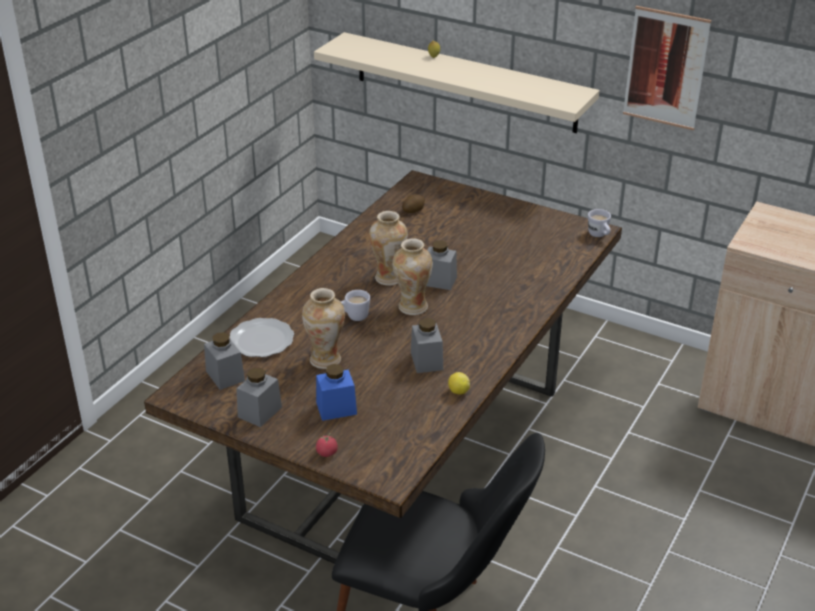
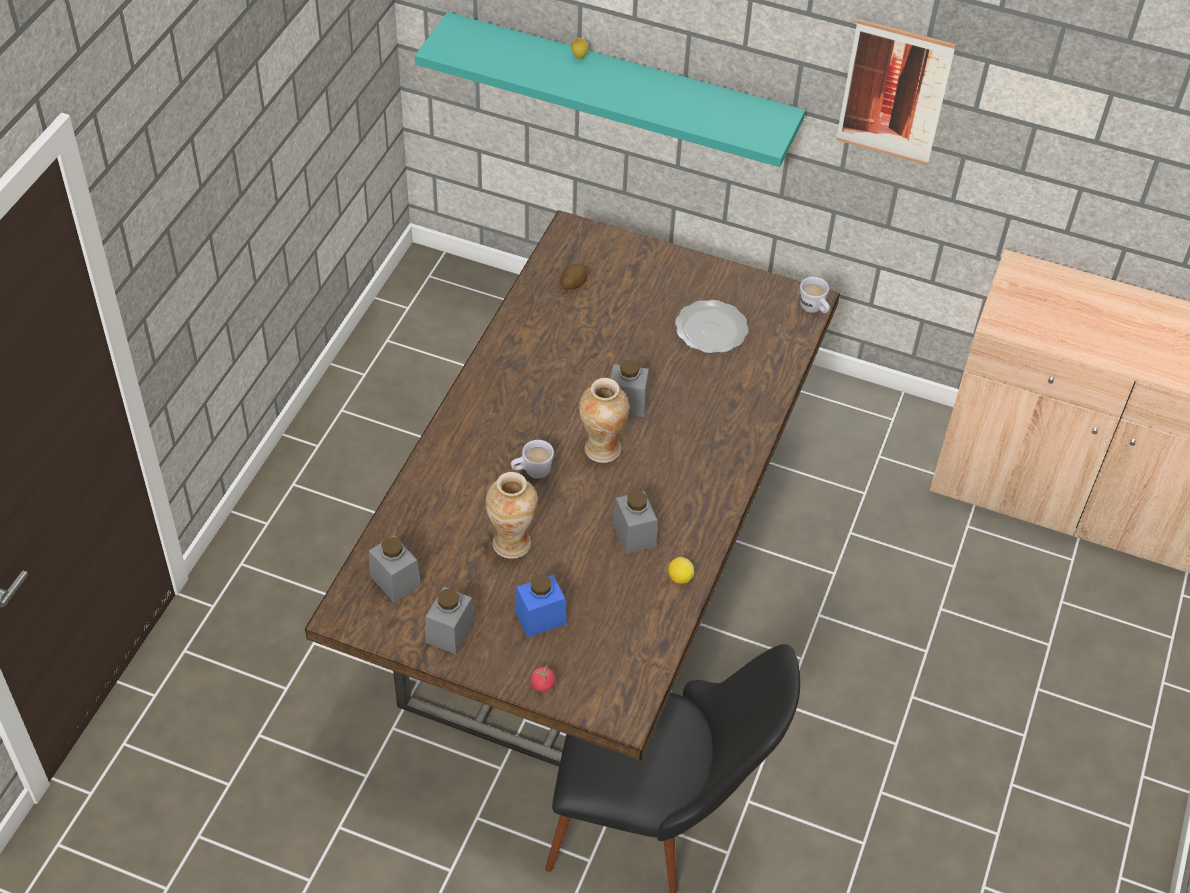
camera: 10 degrees left, 15 degrees up
(261, 341) = (427, 521): plate -> plate (711, 330)
(389, 278) = (564, 403): vase -> none
(464, 82) = (620, 85): beige shelf -> turquoise shelf

